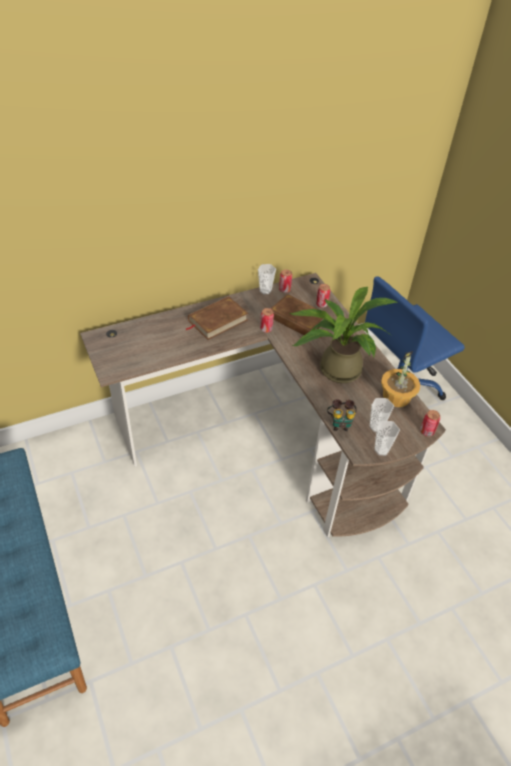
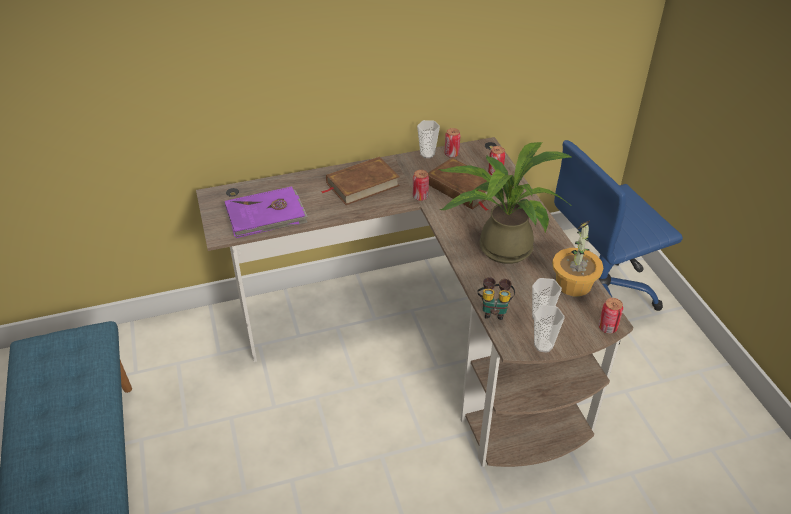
camera: 10 degrees right, 5 degrees down
(144, 353) = (266, 216): none -> purple book

